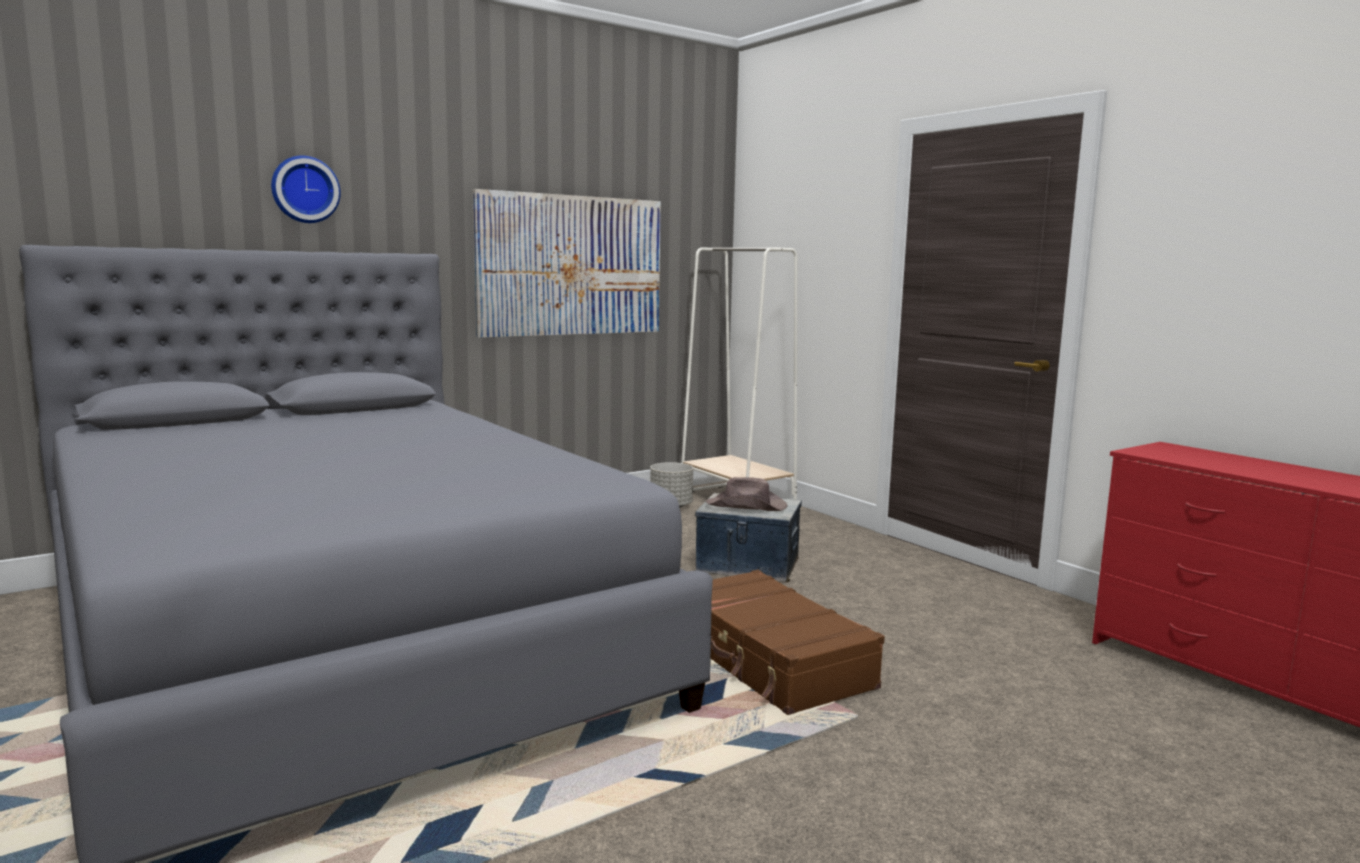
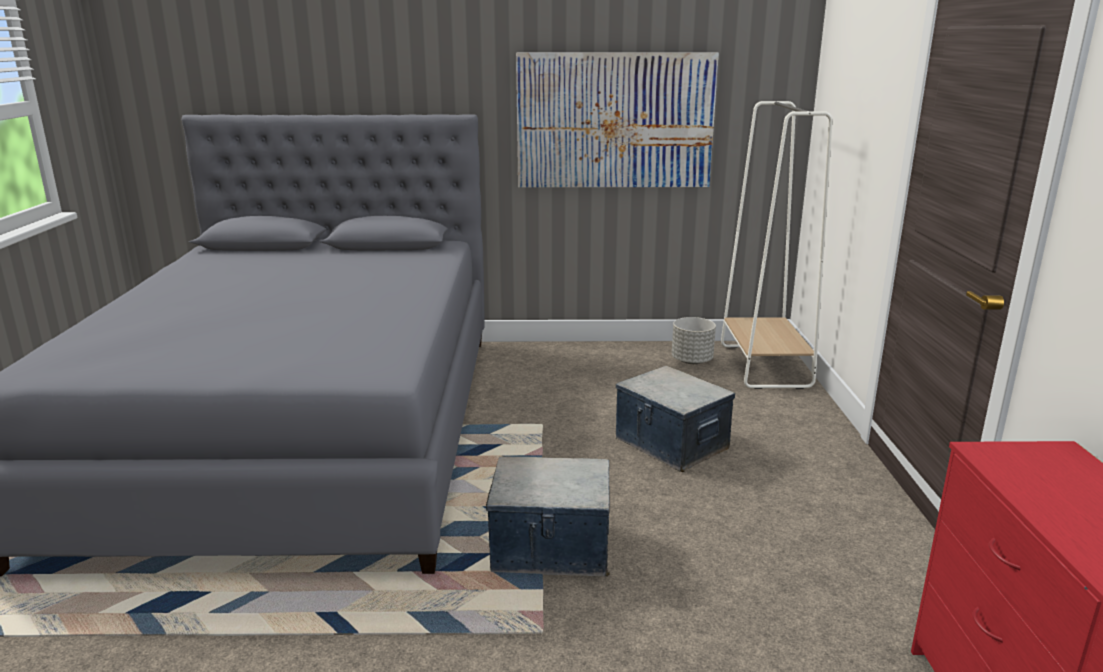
camera: 35 degrees right, 10 degrees up
(305, 189) = (373, 62): wall clock -> none
(747, 506) = (668, 388): brown hat -> none
(768, 660) = (551, 548): brown suitcase -> storage box

